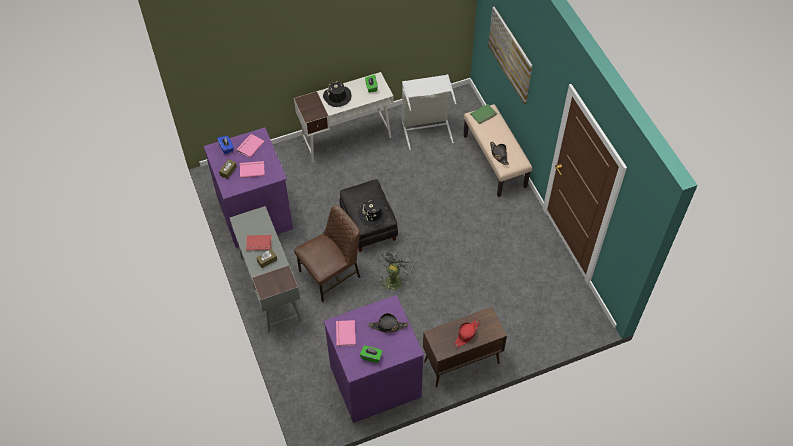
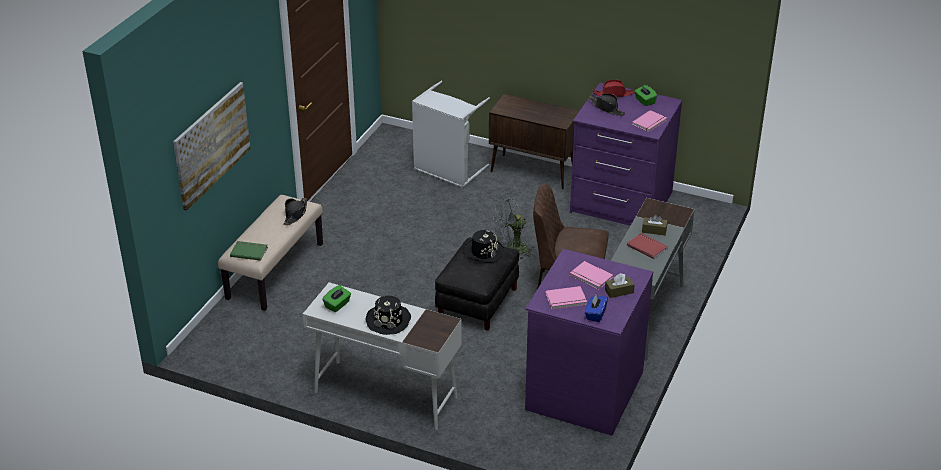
camera: 135 degrees left, 20 degrees down
(426, 128) = (287, 344): grey laundry basket -> grey laundry basket (447, 171)
(466, 334) = (534, 110): red hat -> red hat (614, 94)

